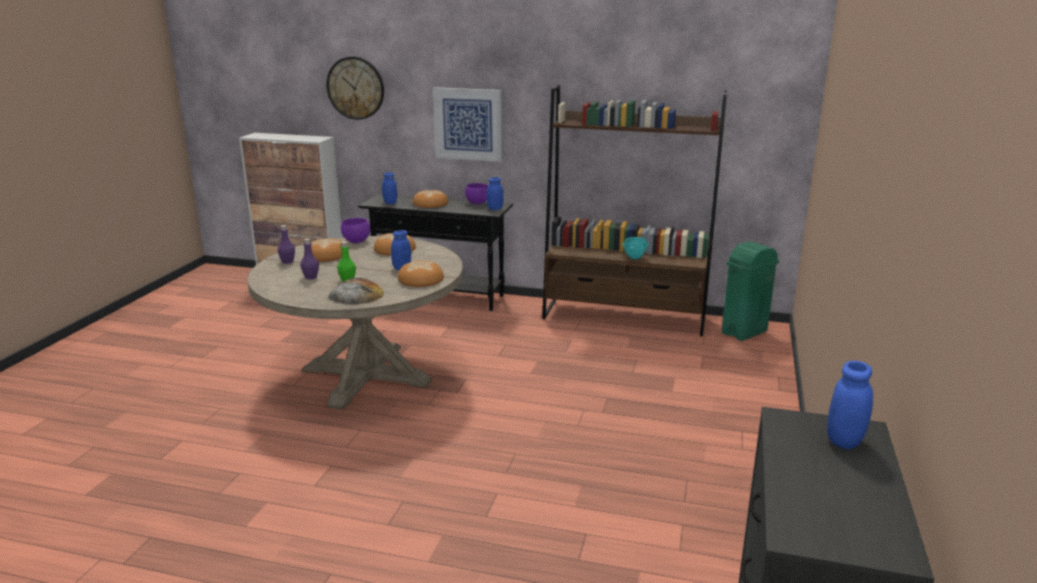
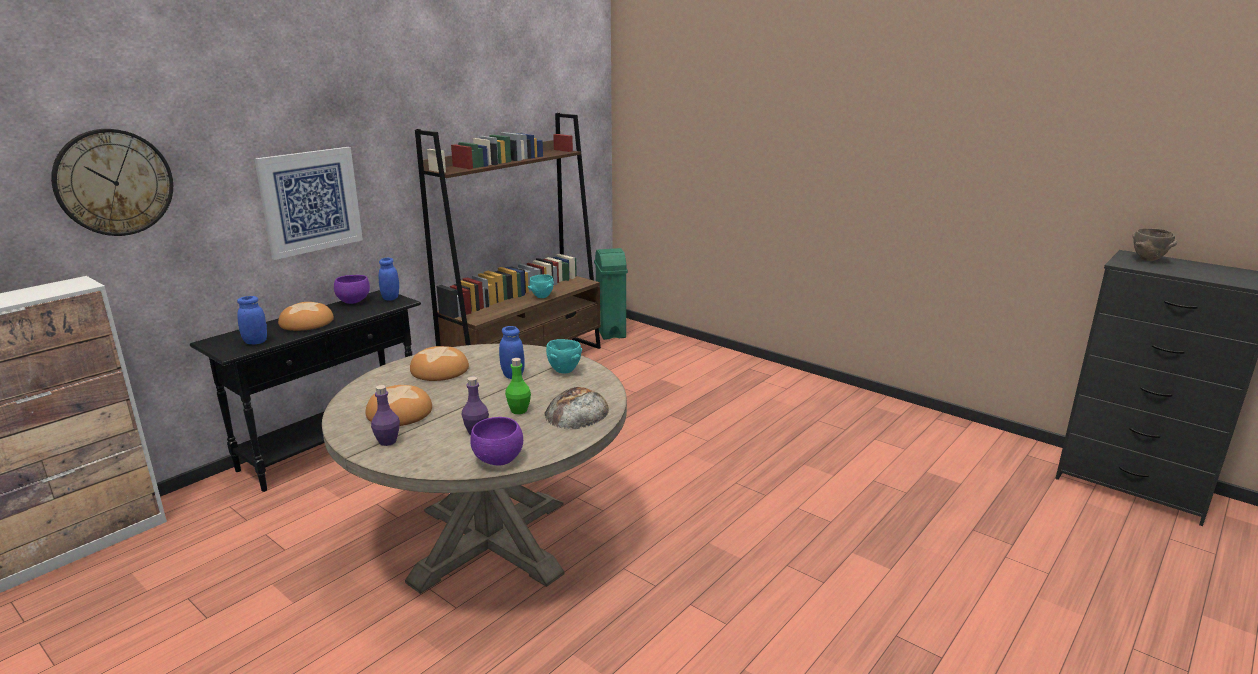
camera: 65 degrees left, 0 degrees up
(356, 241) = (370, 387): purple bowl -> purple bowl (499, 460)
(421, 279) = (565, 371): bread -> turquoise bowl
(844, 441) = (1147, 259): blue jar -> brown bowl

